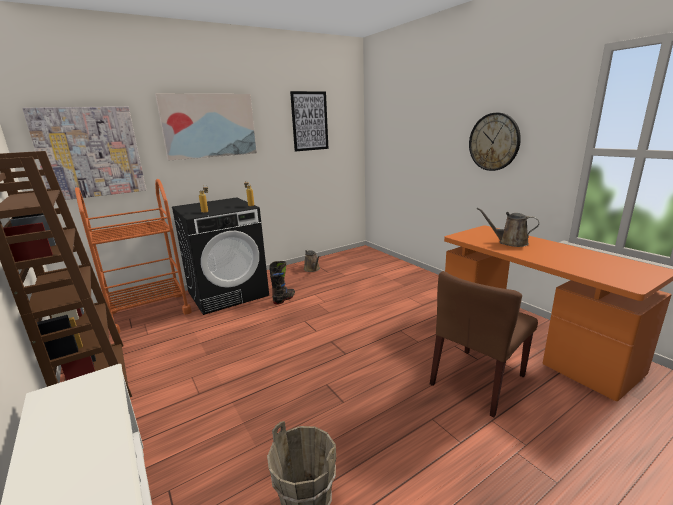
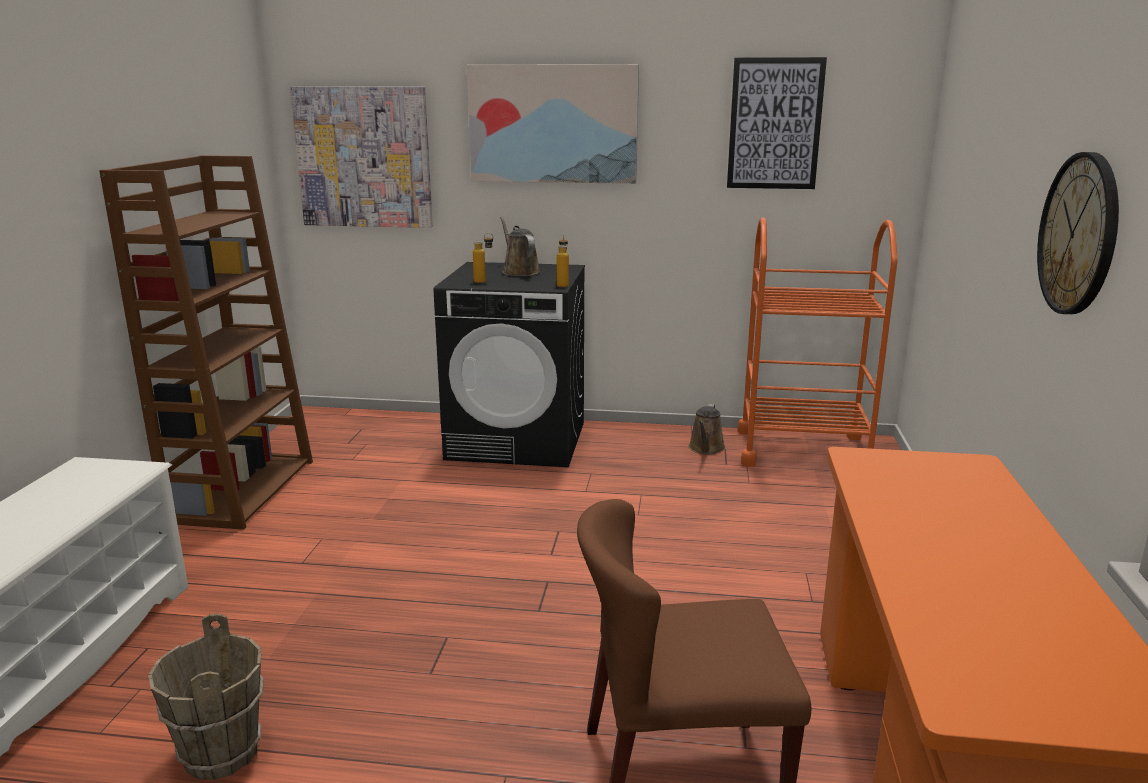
camera: 40 degrees right, 0 degrees up
(149, 312) = (391, 430): orange cart -> orange cart (802, 450)
(284, 299) = (581, 483): black boot -> none
(510, 242) = (940, 510): brown watering can -> brown watering can (519, 272)

